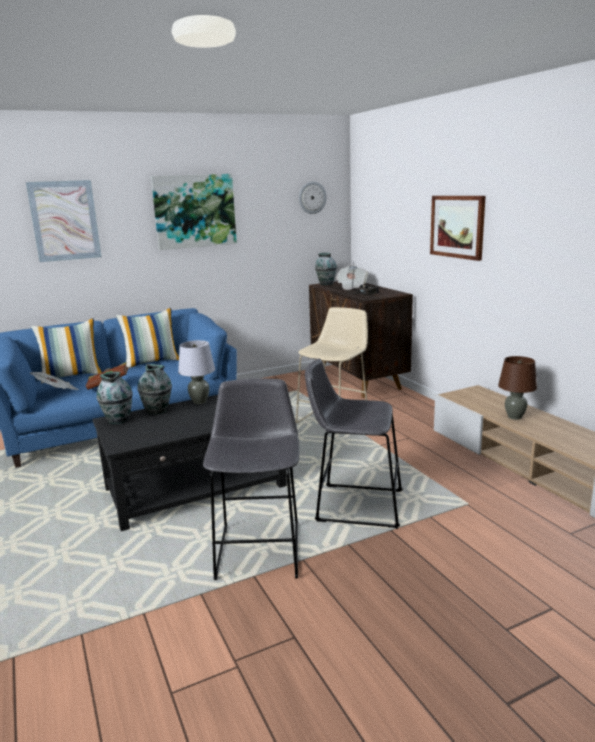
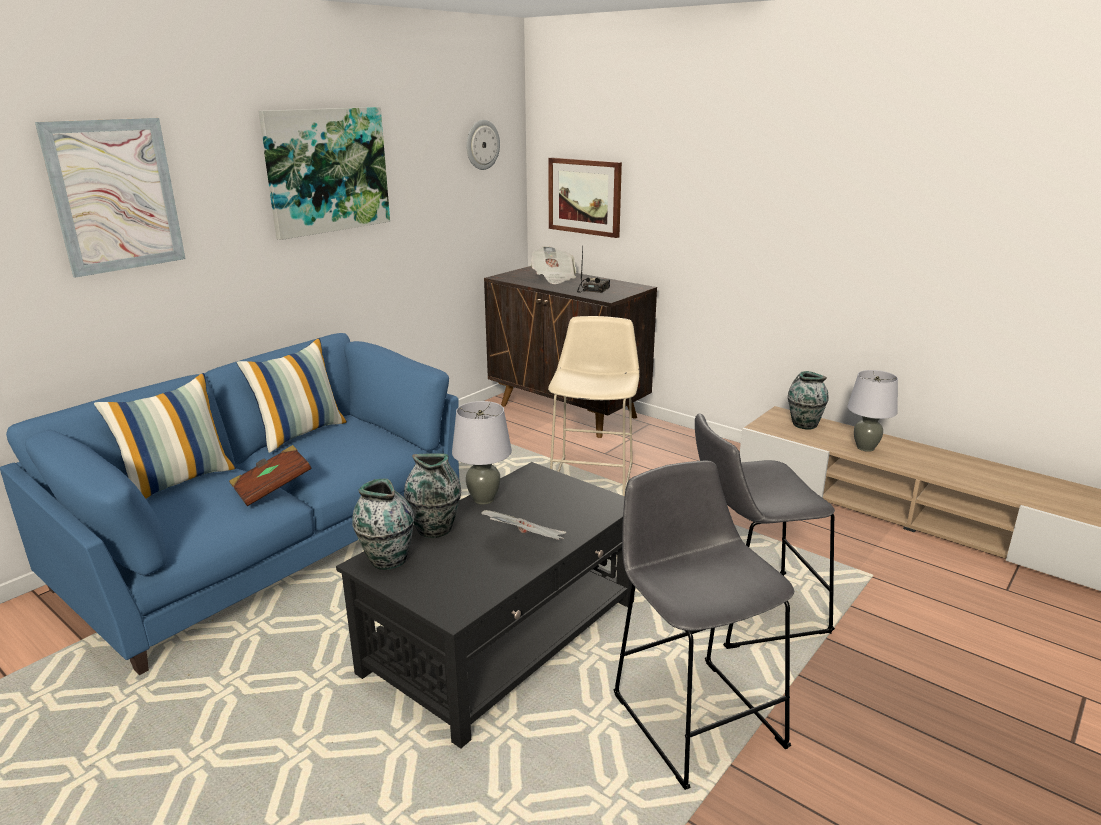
camera: 25 degrees left, 5 degrees up
(56, 392) = (188, 520): newspaper -> newspaper (527, 545)
(326, 284) = (508, 275): vase -> vase (803, 424)
(457, 226) = (741, 195): picture -> picture (585, 196)
(514, 417) = (865, 448): brown table lamp -> grey table lamp

